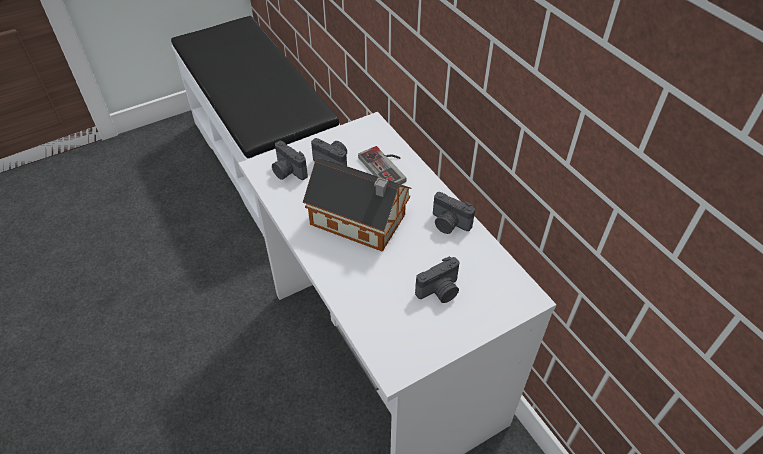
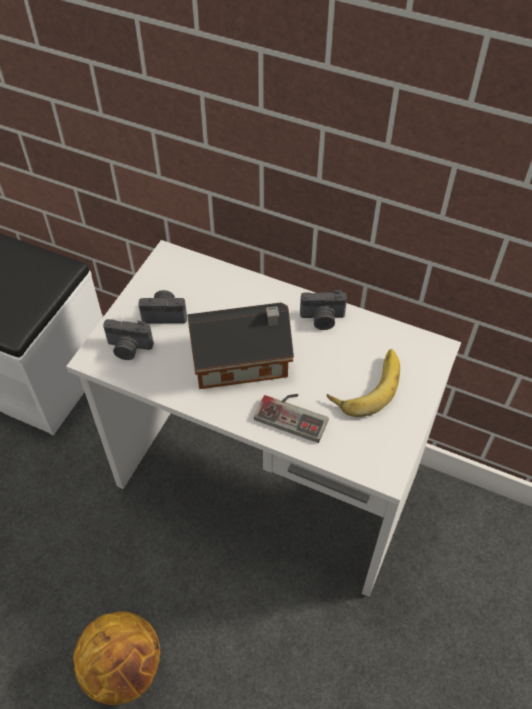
camera: 35 degrees left, 5 degrees up
(183, 423) = (125, 668): none -> basketball
(387, 167) = (221, 292): game controller -> game controller (294, 413)
(440, 291) = (366, 384): camera -> banana

